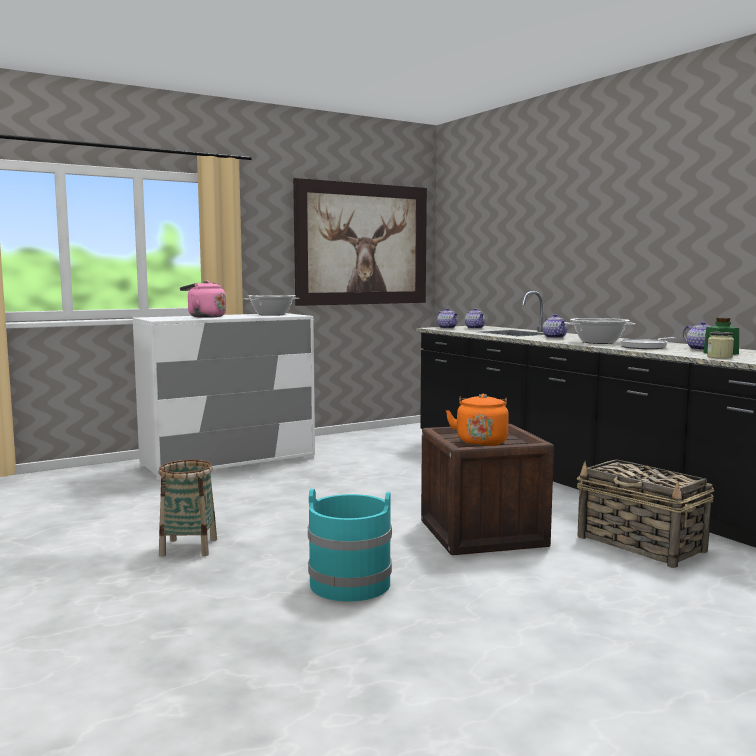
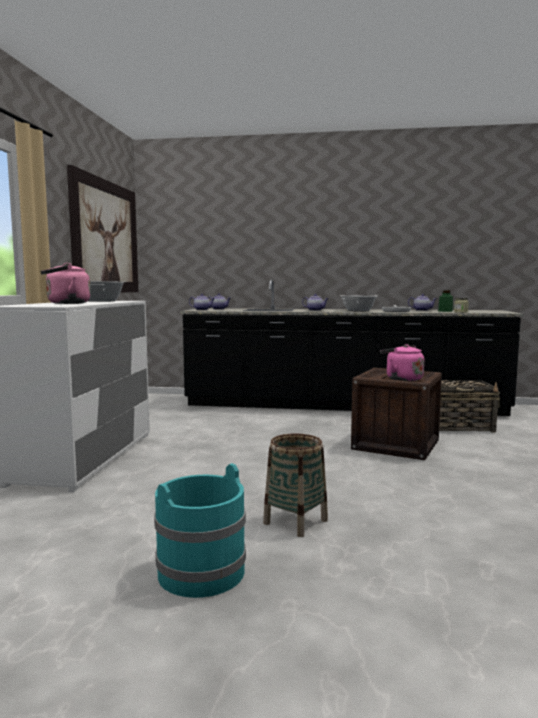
camera: 50 degrees left, 0 degrees up
(349, 583) = (444, 494): turquoise bucket -> turquoise bucket (201, 572)
(481, 442) = (401, 379): orange kettle -> pink kettle

